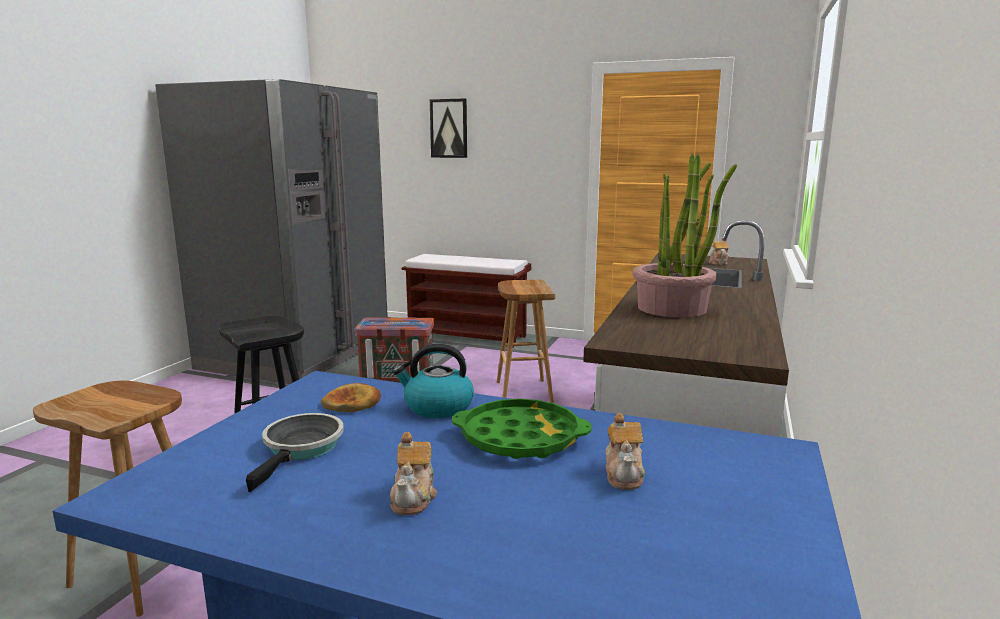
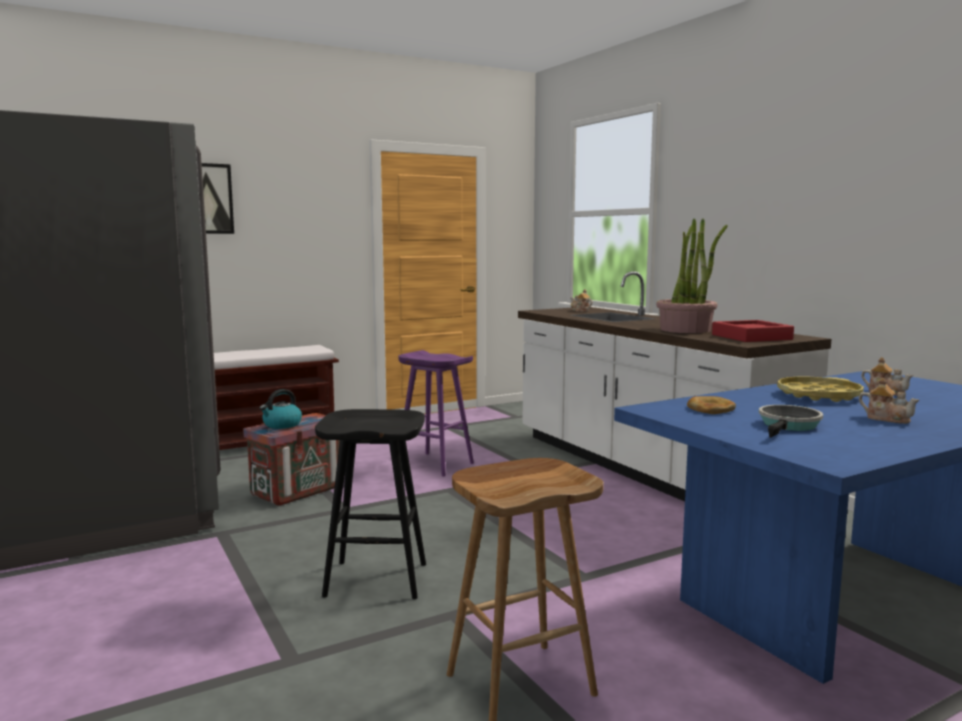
camera: 50 degrees left, 5 degrees down
(301, 449) = (788, 426): frying pan -> frying pan turned 75 degrees clockwise
(437, 407) = (745, 398): kettle -> kettle (282, 425)
(520, 438) = (818, 395): green tray -> yellow tray
(523, 391) = (433, 464): brown stool -> purple stool
(683, 337) = (751, 337): none -> red tray

